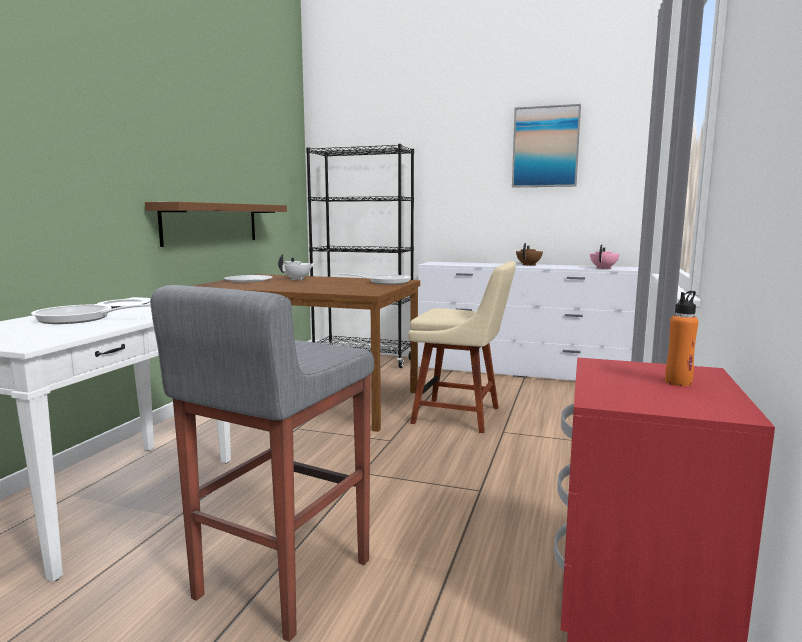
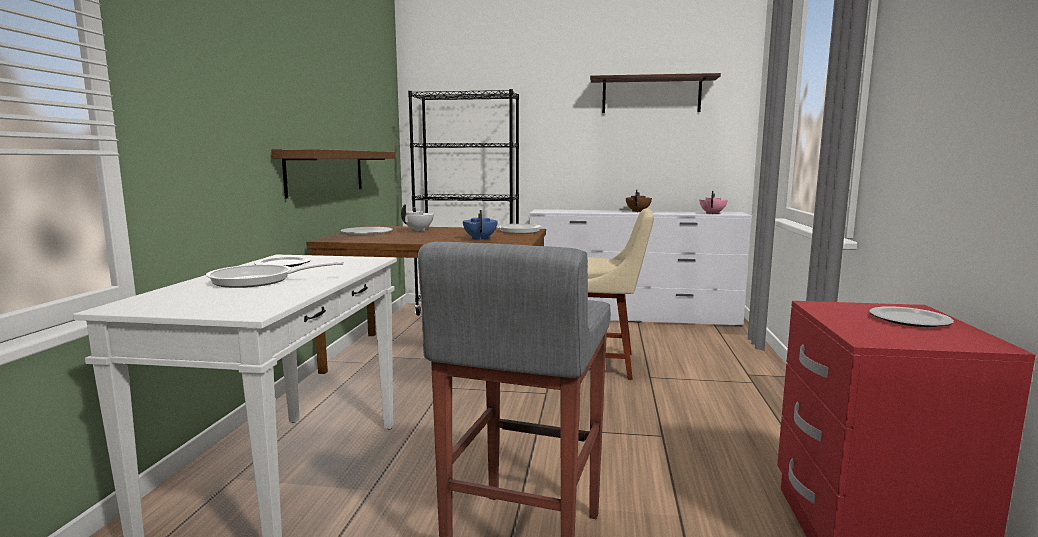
camera: 10 degrees left, 0 degrees up
(341, 288) = (480, 239): none -> blue teapot
(545, 147) = (651, 95): picture -> shelf
(678, 382) = (909, 319): orange bottle -> plate

